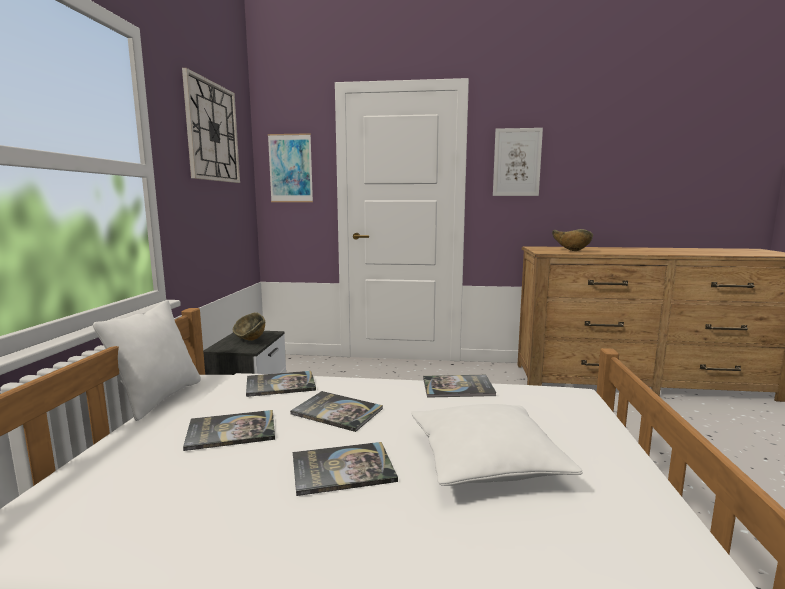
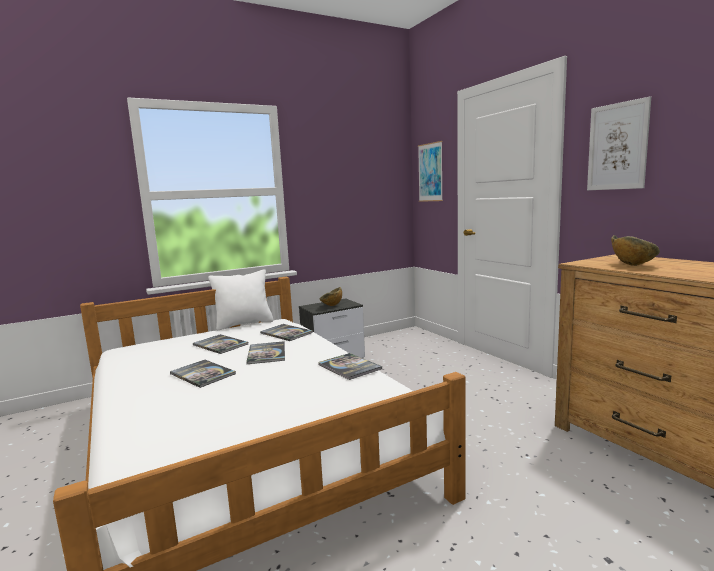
camera: 55 degrees right, 0 degrees up
(212, 132) = (351, 155): wall clock -> none
(485, 461) = (242, 400): white pillow -> none

